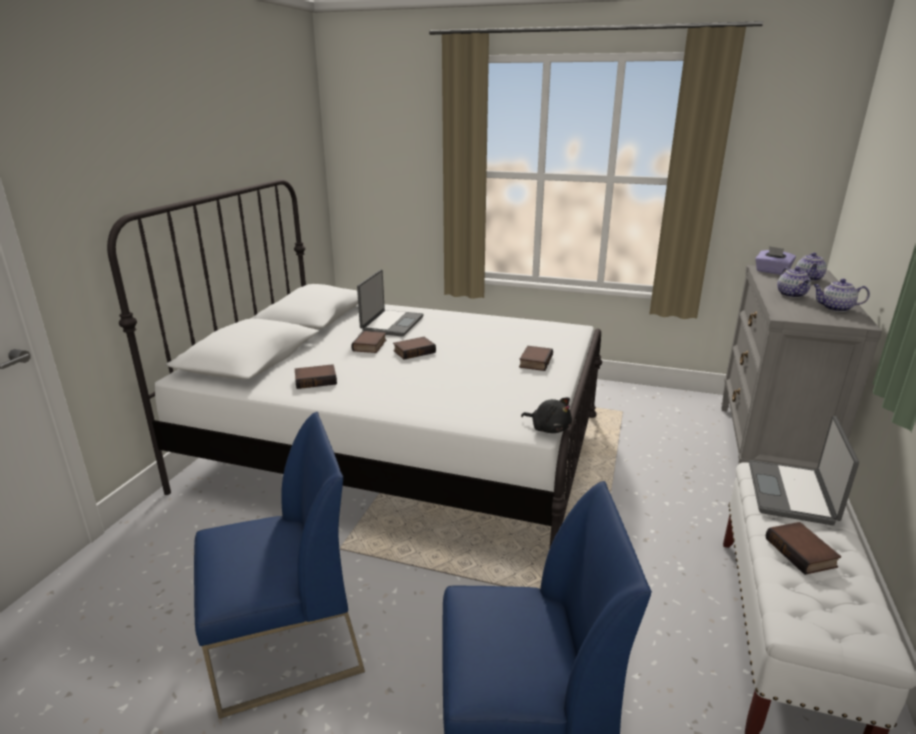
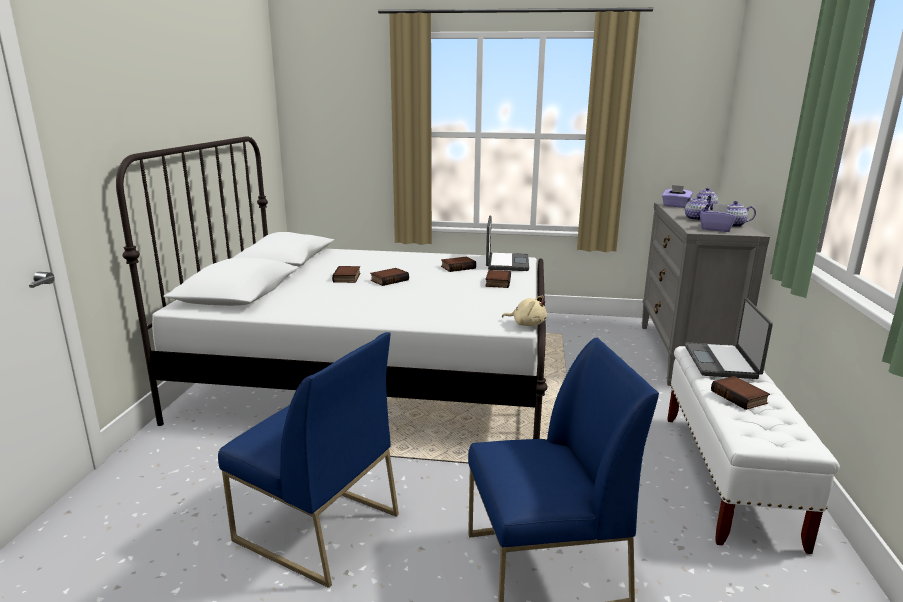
camera: 10 degrees left, 5 degrees down
(284, 645) = (315, 527): blue chair -> blue chair turned 60 degrees clockwise
(316, 380) = (310, 303): book -> book (458, 267)
(391, 324) = (359, 262): laptop -> laptop (506, 263)
(549, 428) = (527, 324): black plush toy -> beige plush toy
(811, 314) = (716, 229): none -> purple tissue box

